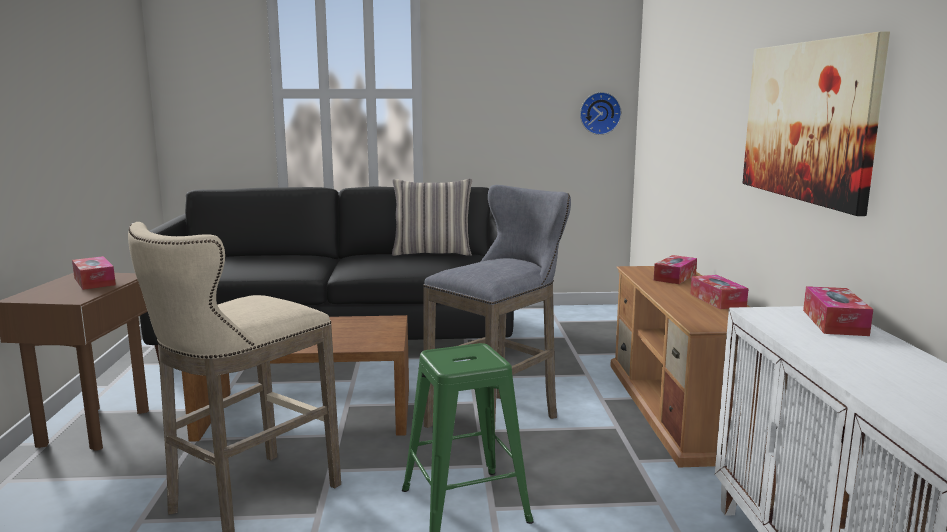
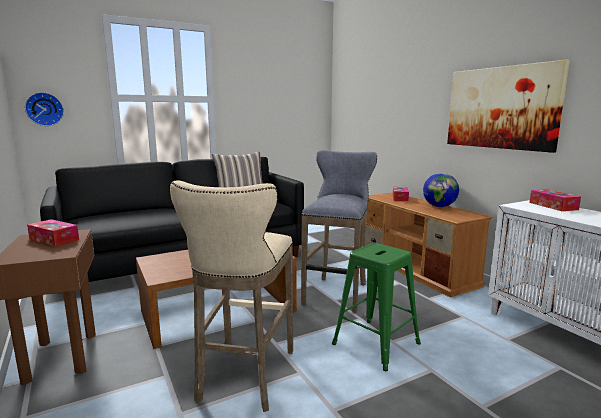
camera: 25 degrees left, 0 degrees up
(599, 113) = (313, 112): wall clock -> wall clock (44, 109)
(717, 300) = (439, 206): tissue box -> globe

